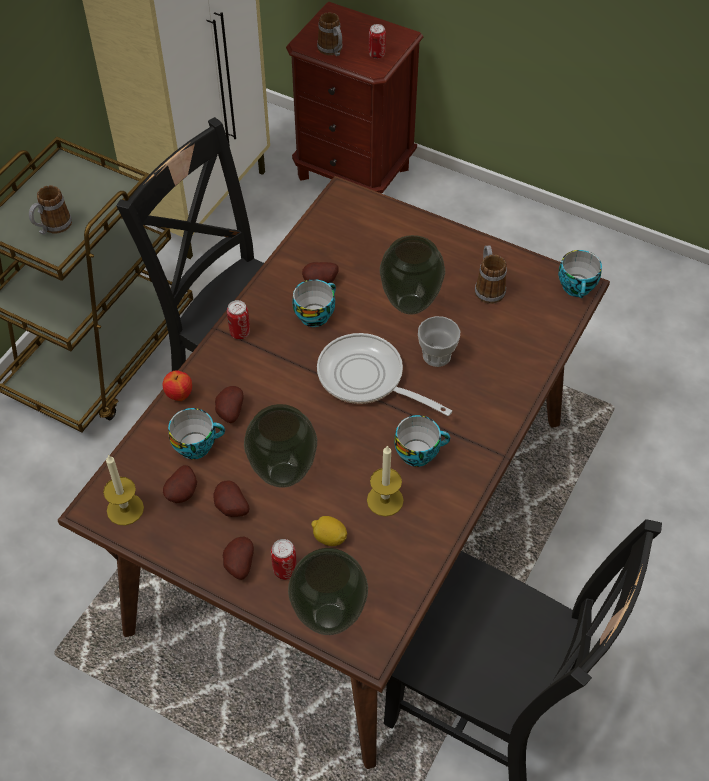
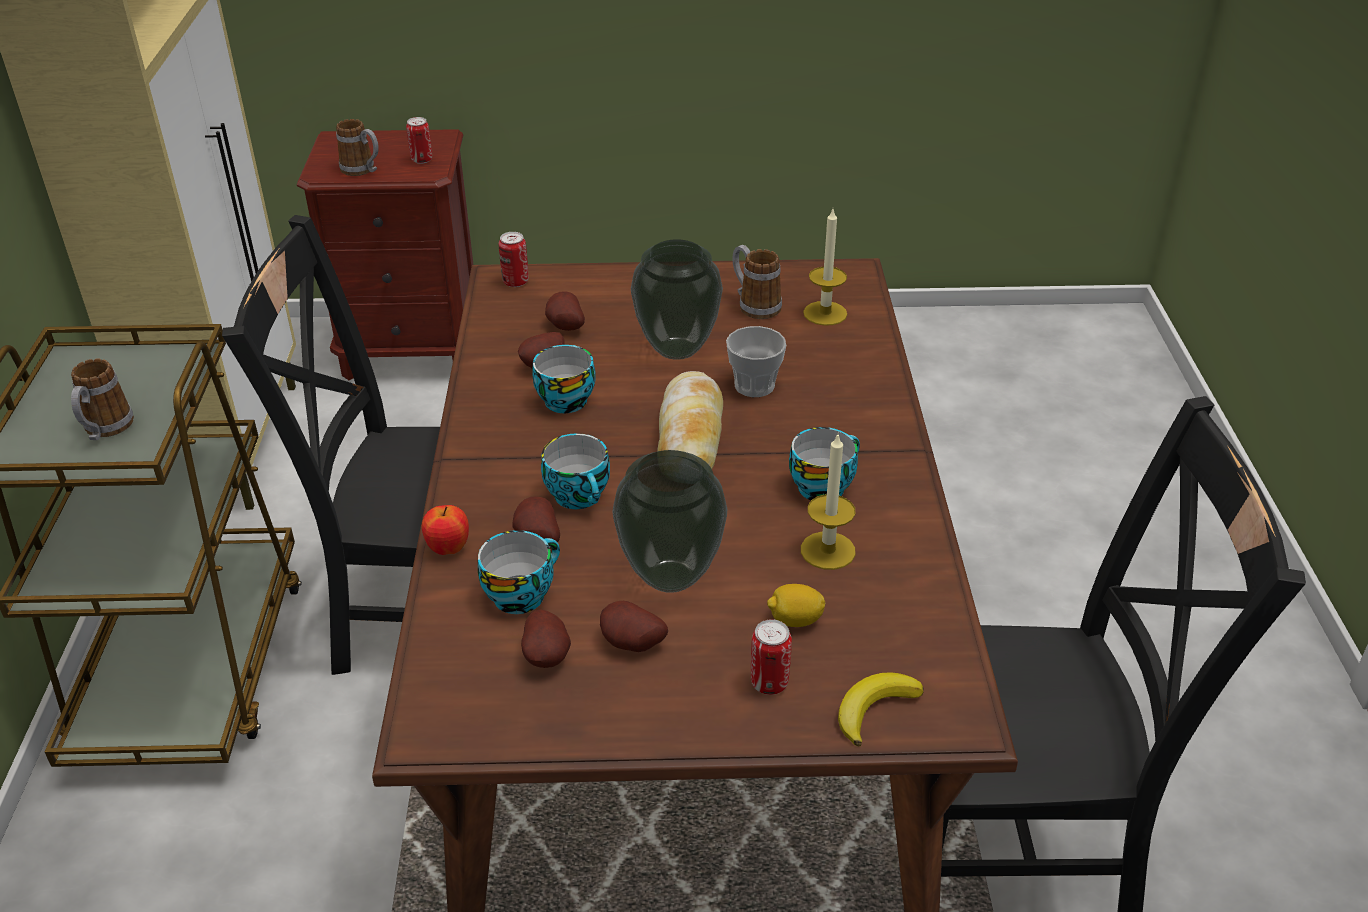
camera: 30 degrees left, 15 degrees down
(125, 509) = (474, 713): candle -> candle (825, 313)
(238, 565) = (699, 706): potato -> potato (564, 327)
(240, 333) = (479, 451): can -> can (515, 282)
(328, 616) = (874, 709): vase -> banana
(367, 379) = (690, 438): frying pan -> bread
(578, 288) = (853, 273): cup -> cup (581, 496)

